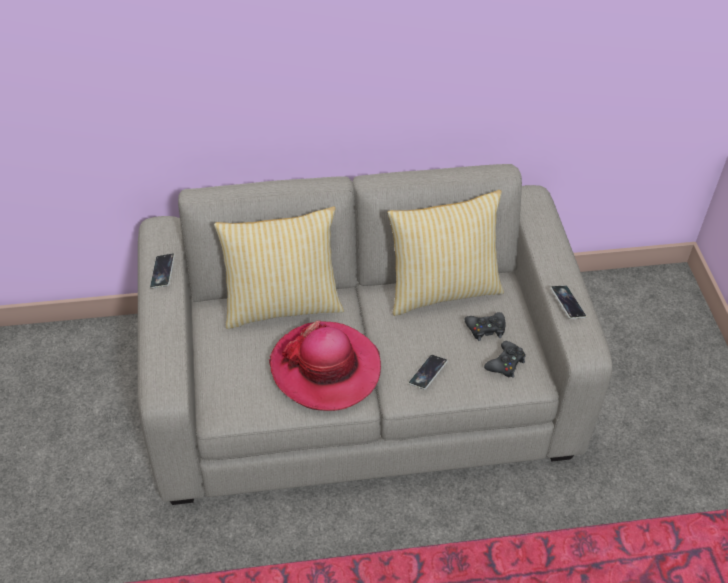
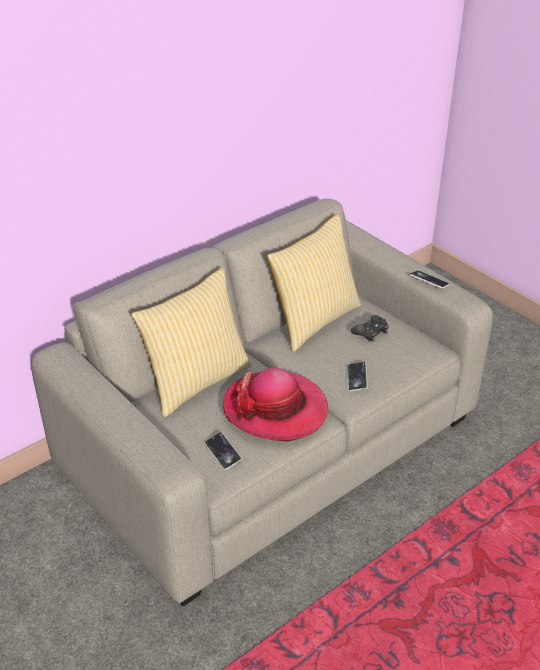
camera: 30 degrees left, 10 degrees down
(162, 273) = (90, 385): phone -> phone (223, 453)
(505, 363) = (406, 348): black game controller -> none

